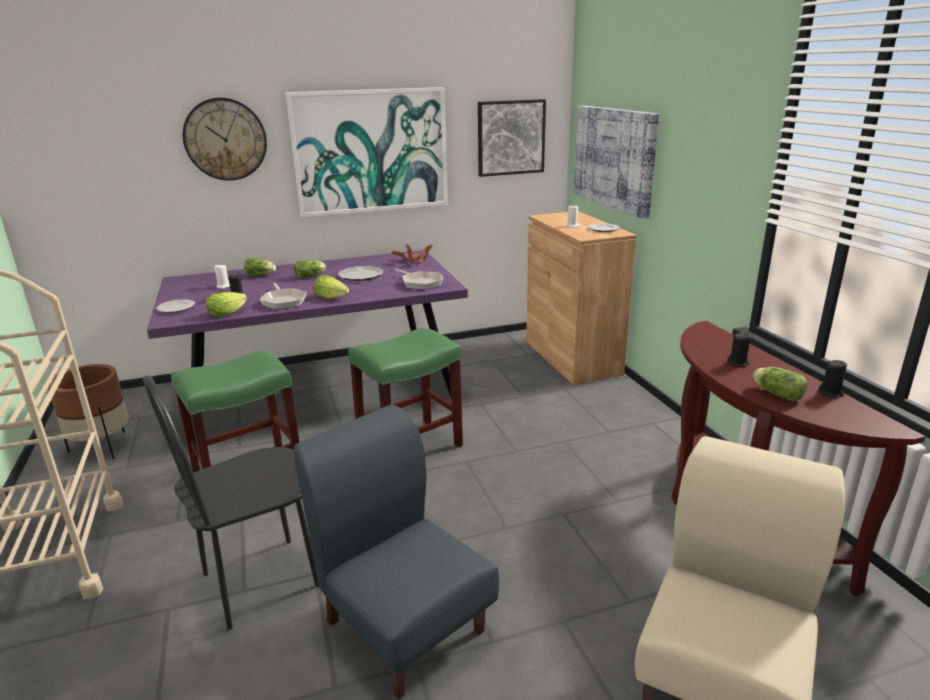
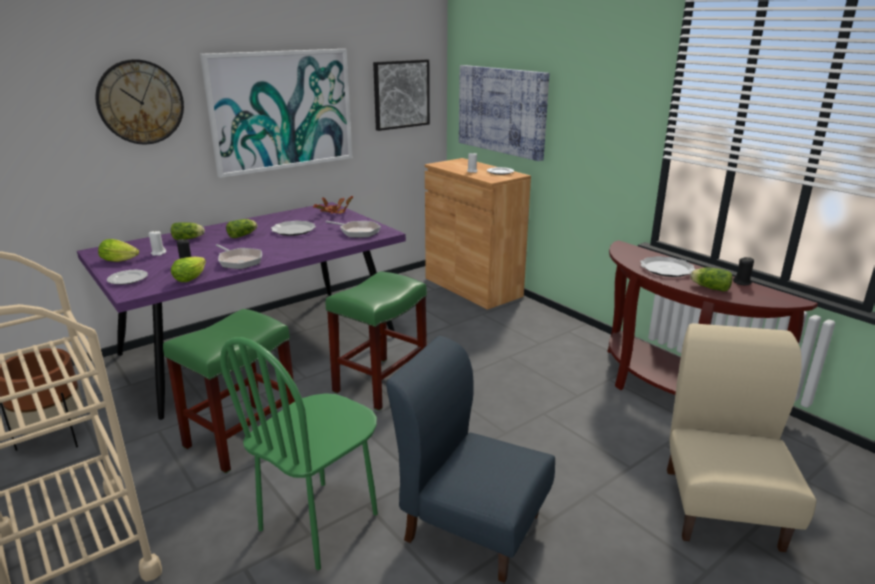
camera: 20 degrees left, 0 degrees up
(261, 580) = (319, 522): black chair -> green chair
(332, 297) = (285, 252): lettuce -> lettuce (121, 260)
(738, 363) = (666, 269): black candle -> plate

